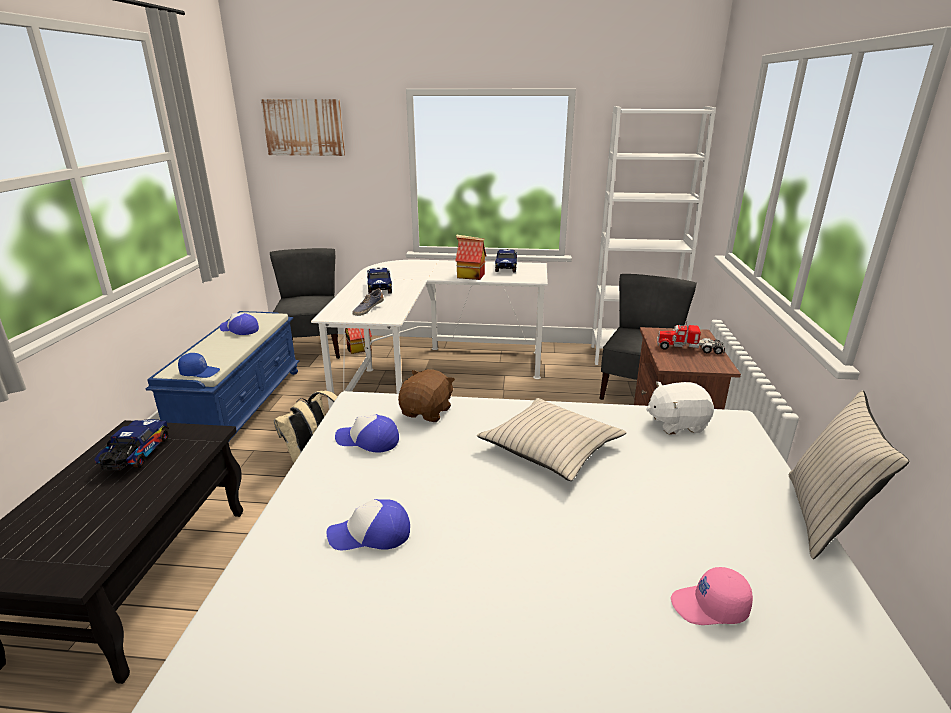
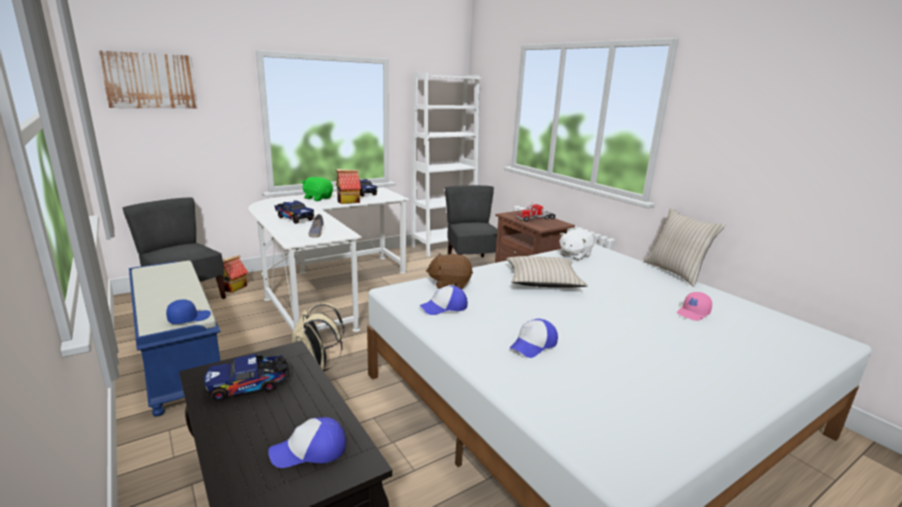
camera: 40 degrees left, 5 degrees down
(136, 456) = (250, 386): toy truck -> toy truck turned 75 degrees counterclockwise
(239, 330) = (163, 281): cap -> cap (309, 451)
(427, 412) = (450, 284): brown plush toy -> brown plush toy turned 75 degrees counterclockwise
(446, 267) = (318, 198): none -> green plush toy

